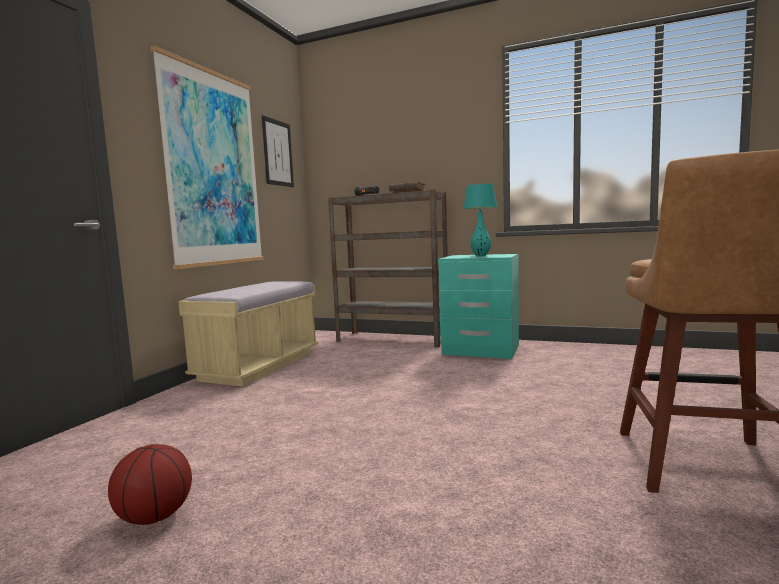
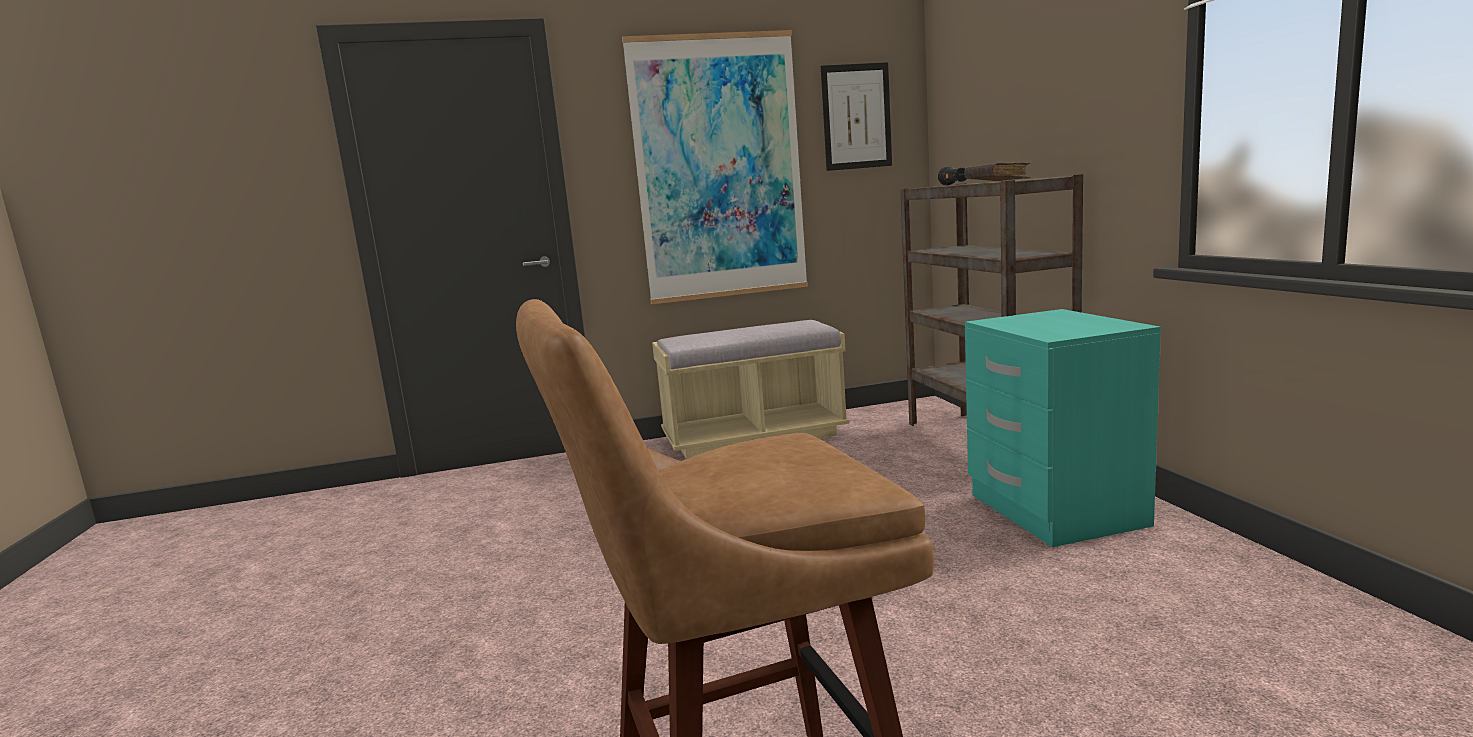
camera: 55 degrees right, 5 degrees up
(155, 517) = (413, 555): basketball -> none
(481, 256) = (1053, 324): turquoise table lamp -> none

